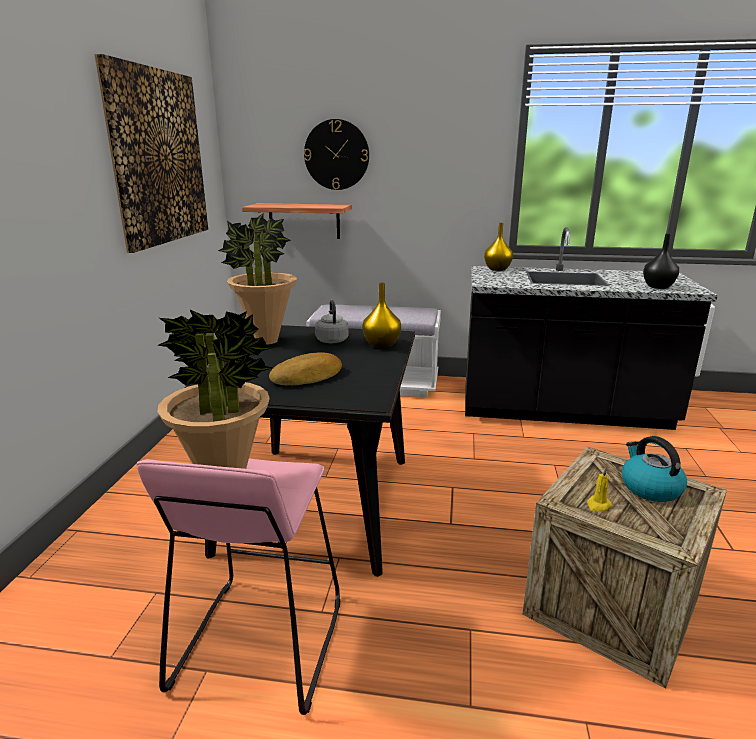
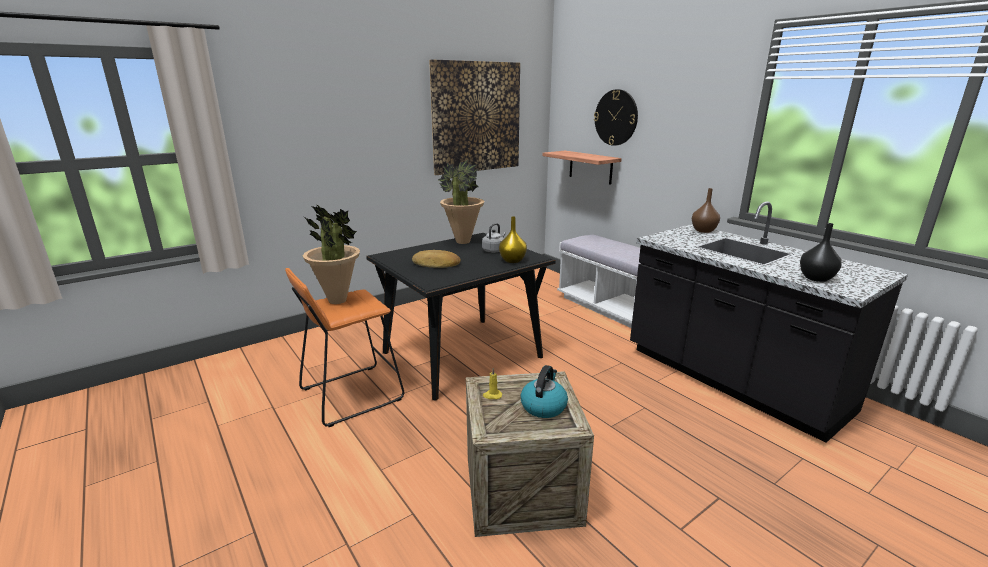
camera: 45 degrees right, 0 degrees up
(259, 642) = (351, 394): pink stool -> orange stool
(498, 269) = (704, 231): yellow vase -> brown vase

